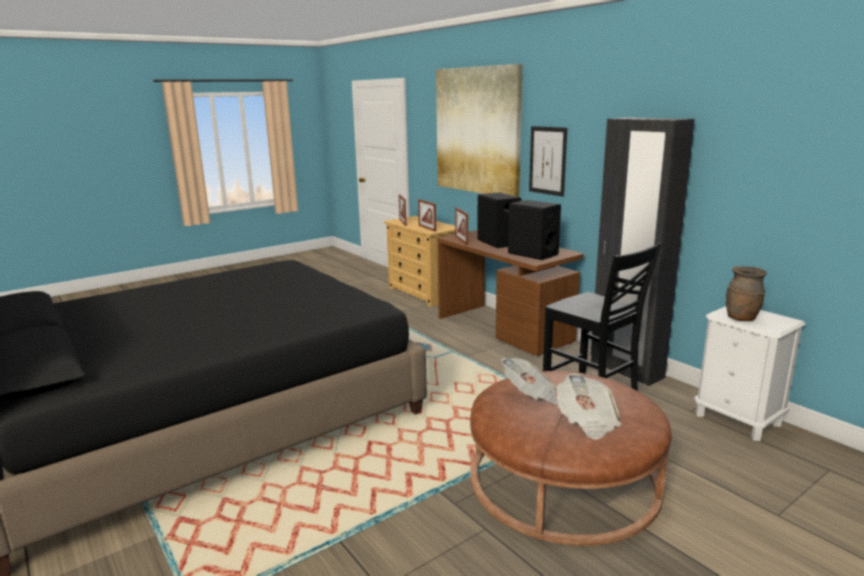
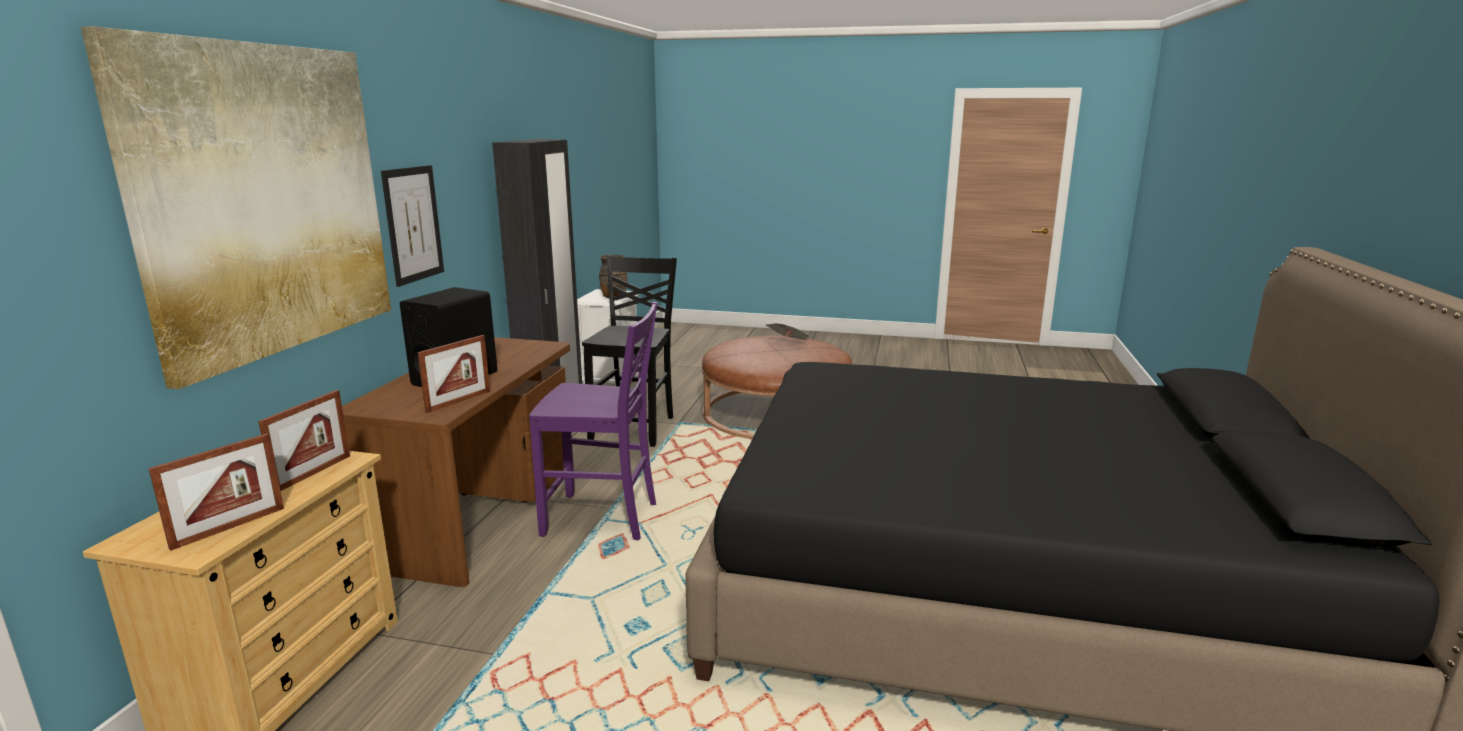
camera: 130 degrees left, 0 degrees up
(455, 352) = (603, 519): none -> purple chair
(530, 395) = (783, 359): newspaper -> none
(532, 254) = (511, 352): black speaker -> none

